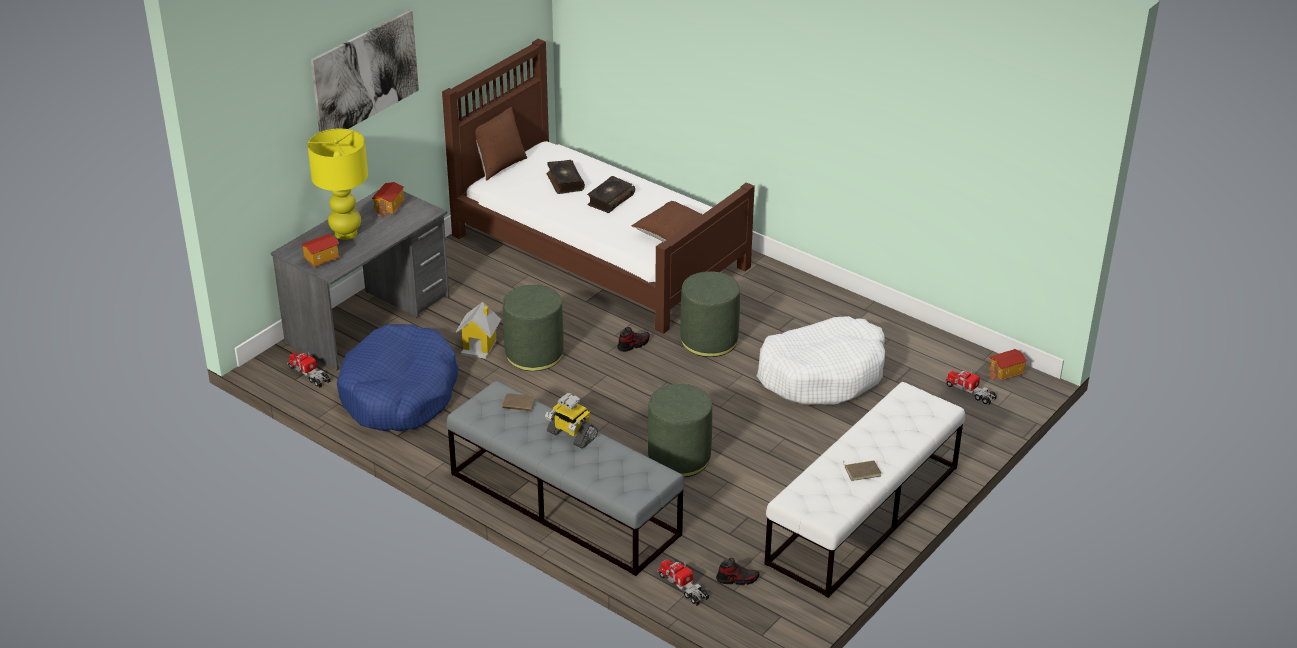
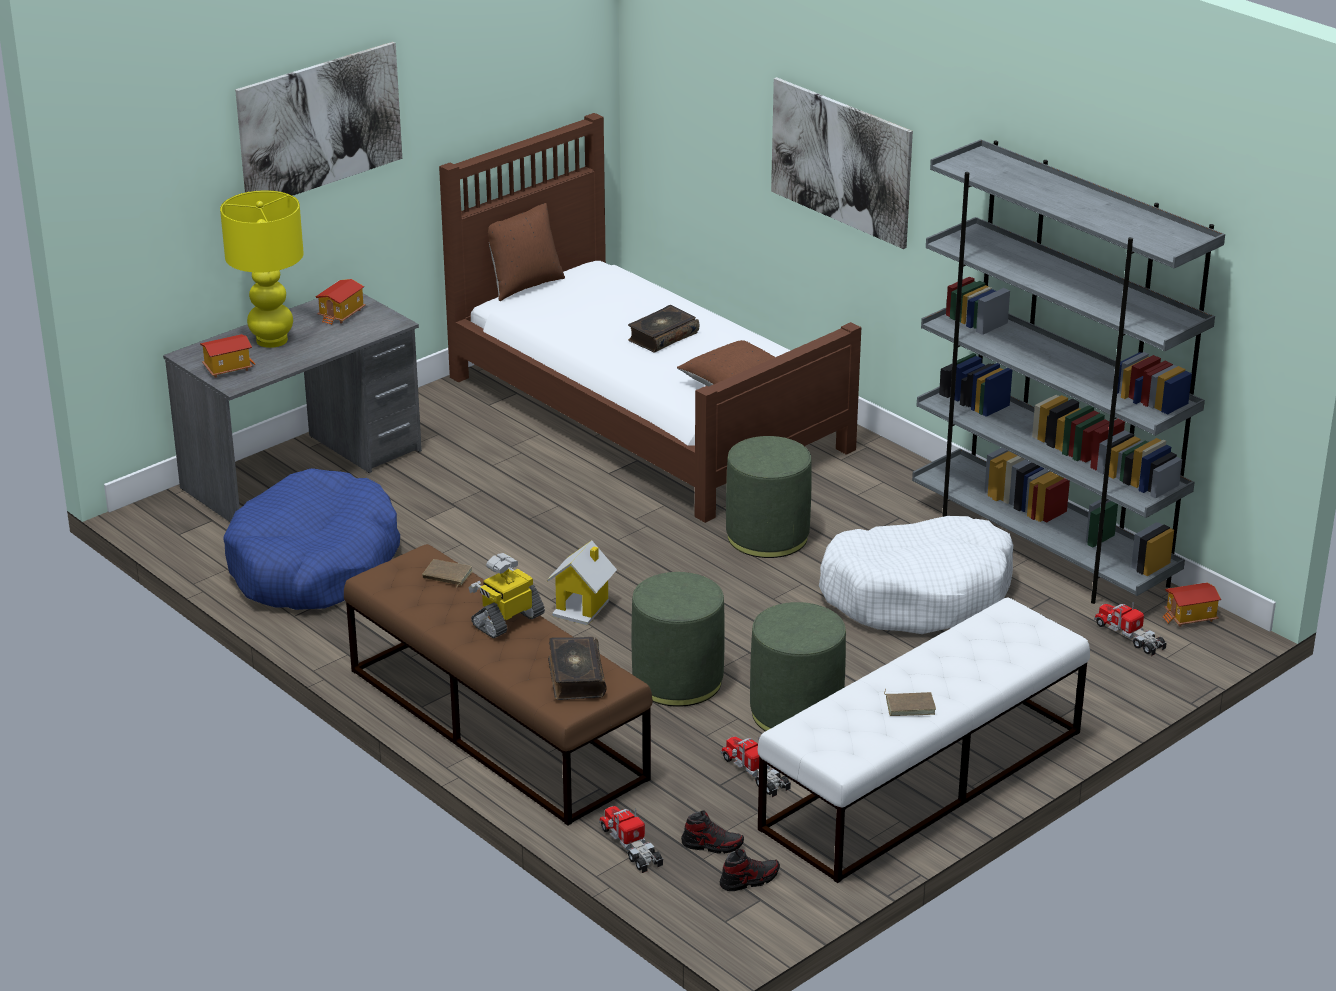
camera: 10 degrees right, 5 degrees down
(309, 374) = (200, 529): toy truck -> toy truck (756, 773)
(480, 346) = (443, 516): toy house -> toy house (582, 607)
(534, 354) = (515, 532): green ottoman -> green ottoman (796, 713)
(563, 504) = (495, 723): grey bench -> brown bench
(564, 182) = (606, 310): book -> book (575, 677)
(571, 435) = (507, 620): toy robot -> toy robot turned 90 degrees clockwise
(633, 344) = (658, 532): shoe -> shoe (749, 880)
(732, 71) = (841, 161): none -> picture
(896, 331) = (1043, 548): none -> grey bookcase

